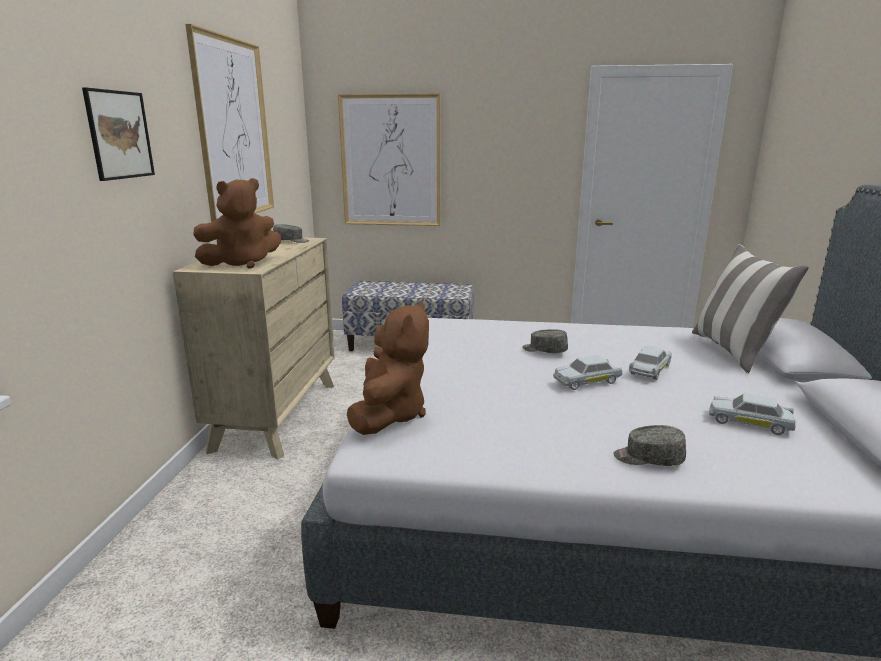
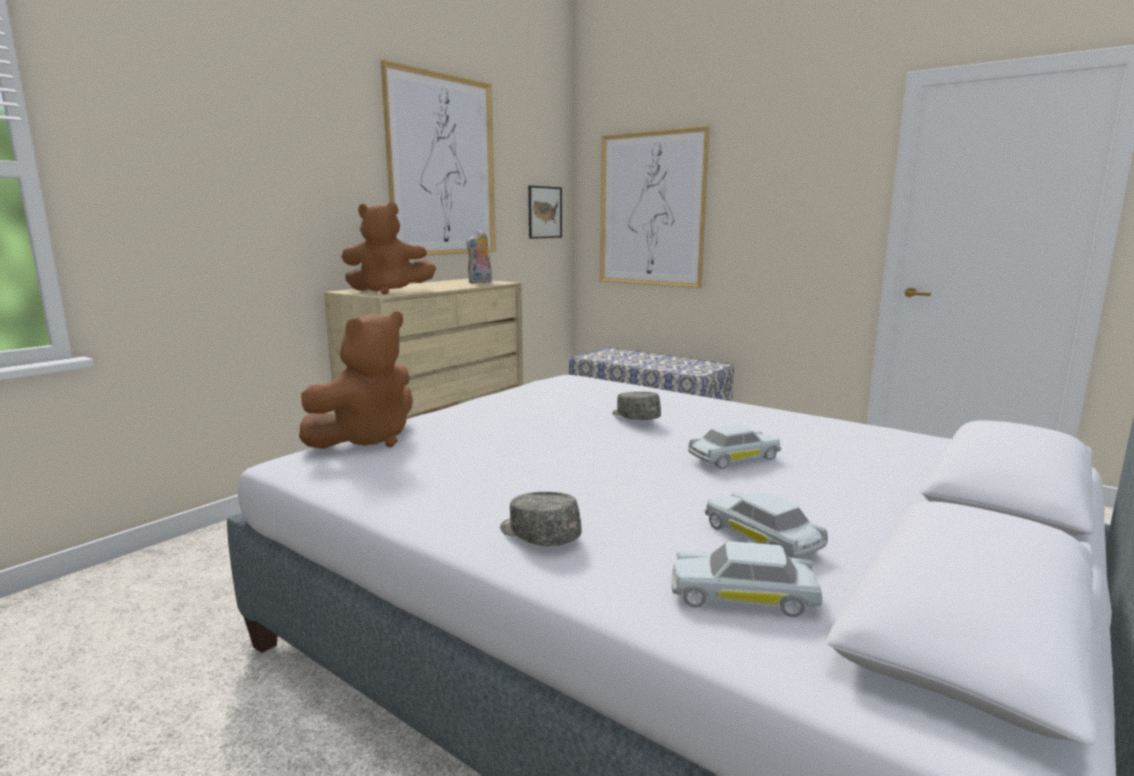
camera: 30 degrees right, 5 degrees down
(119, 135) = (273, 157): picture -> picture (544, 212)
(291, 241) = (480, 282): grey cap -> plush toy
(587, 381) = (625, 453): white toy car -> white toy car (743, 596)
(734, 351) = (919, 465): pillow -> none

